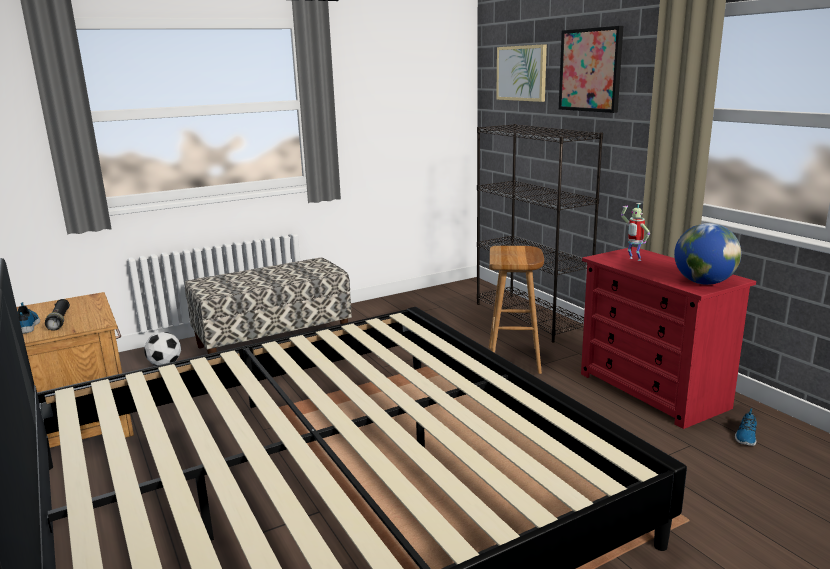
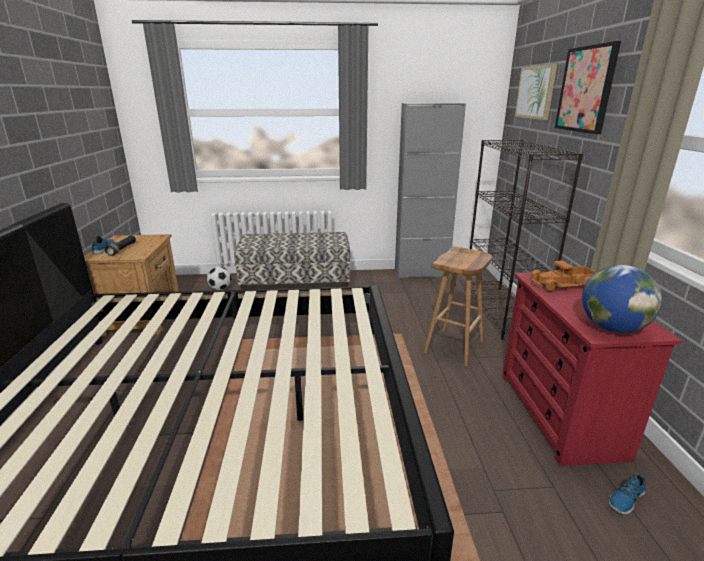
camera: 25 degrees right, 5 degrees up
(413, 296) = (421, 273): none -> grey cabinet
(633, 259) = (563, 285): toy robot -> toy truck

